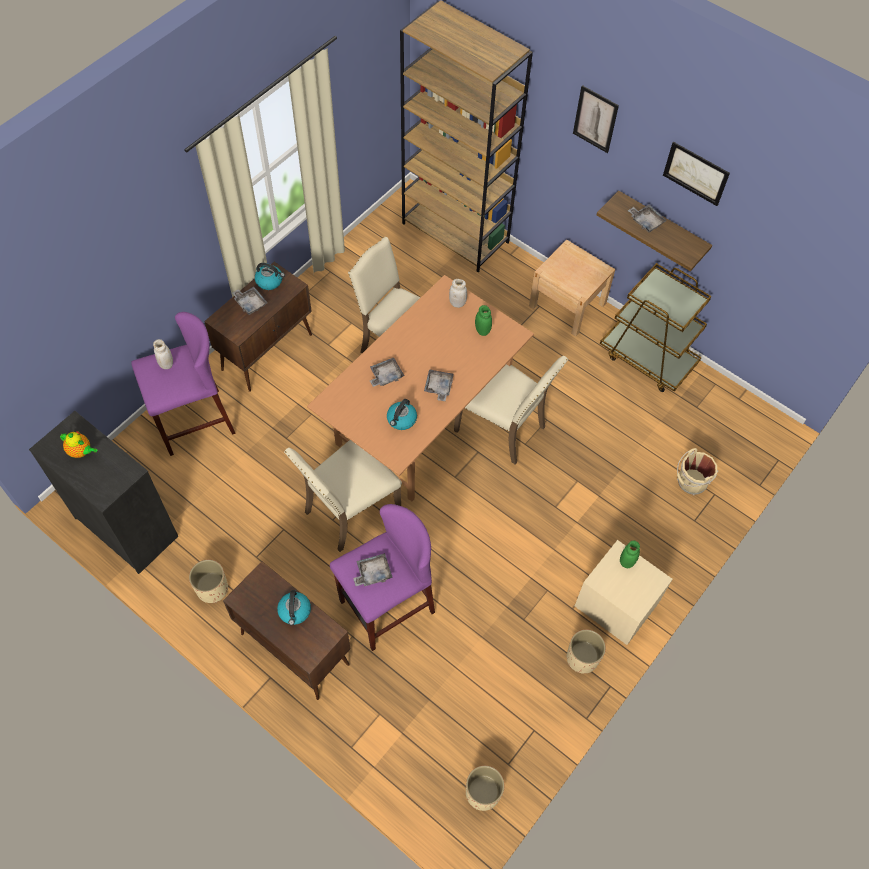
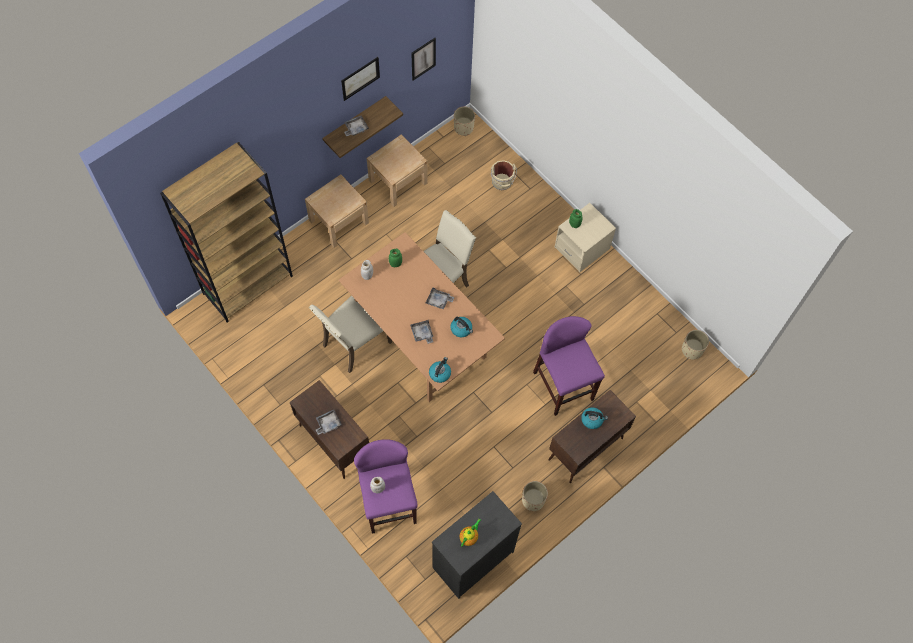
camera: 80 degrees left, 5 degrees up
(270, 281) = (309, 407): kettle -> kettle (440, 373)
(349, 511) = (487, 400): beige chair -> none
(373, 573) = (574, 366): grey tray -> none
(582, 658) = (614, 276): beige planter -> beige planter (463, 128)
(595, 119) = (291, 124): picture -> picture (423, 59)
(648, 358) = (398, 182): brown cart -> beige nightstand

